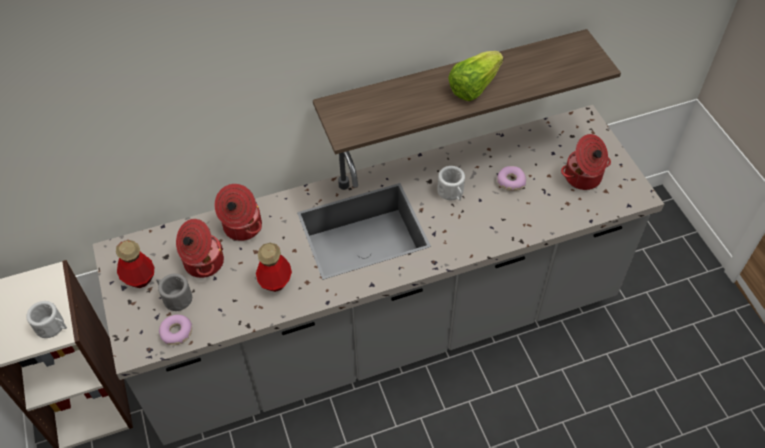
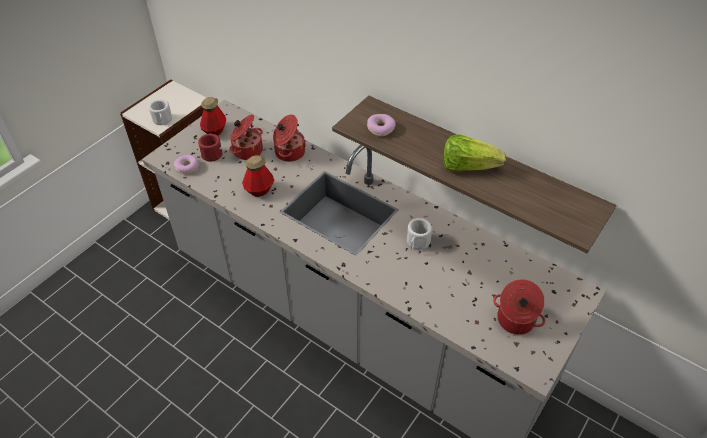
camera: 55 degrees right, 5 degrees down
(175, 297) = (212, 153): grey mug -> red mug
(510, 182) = (462, 273): donut -> donut (380, 128)

